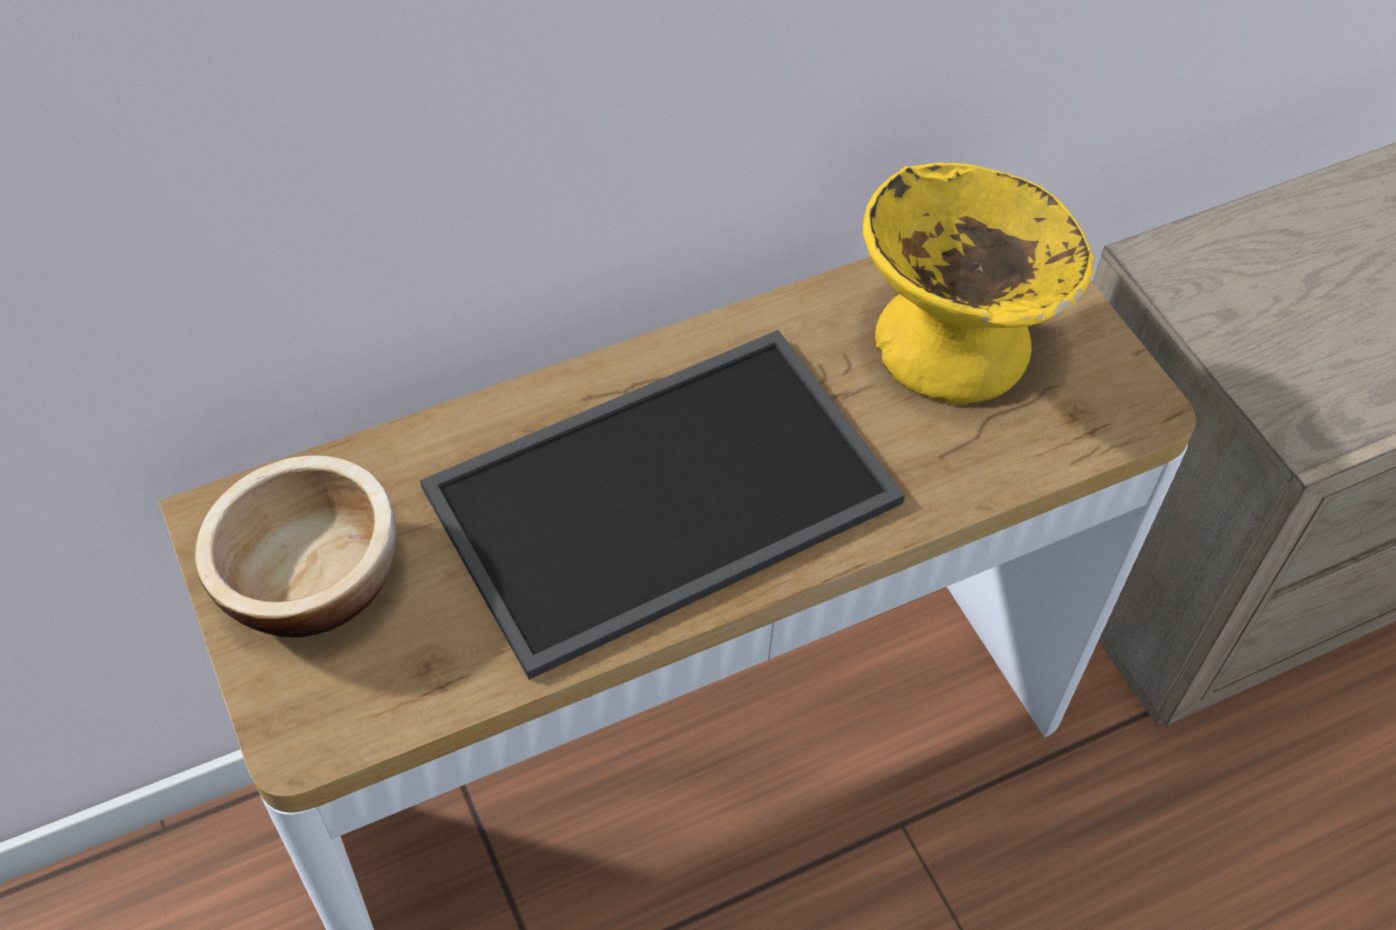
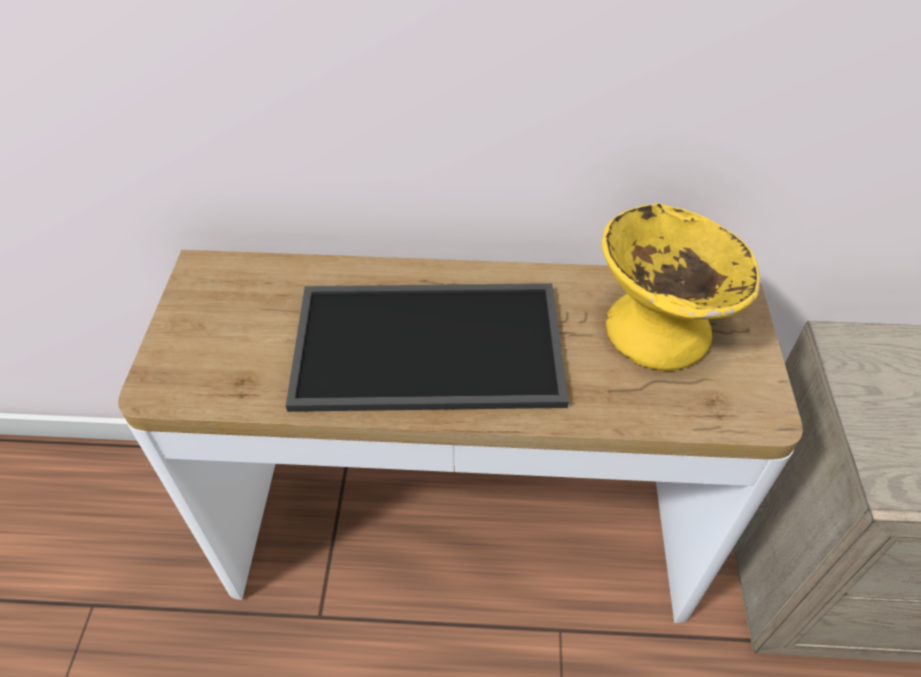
camera: 30 degrees right, 5 degrees down
(311, 580) = (220, 314): bowl -> none

